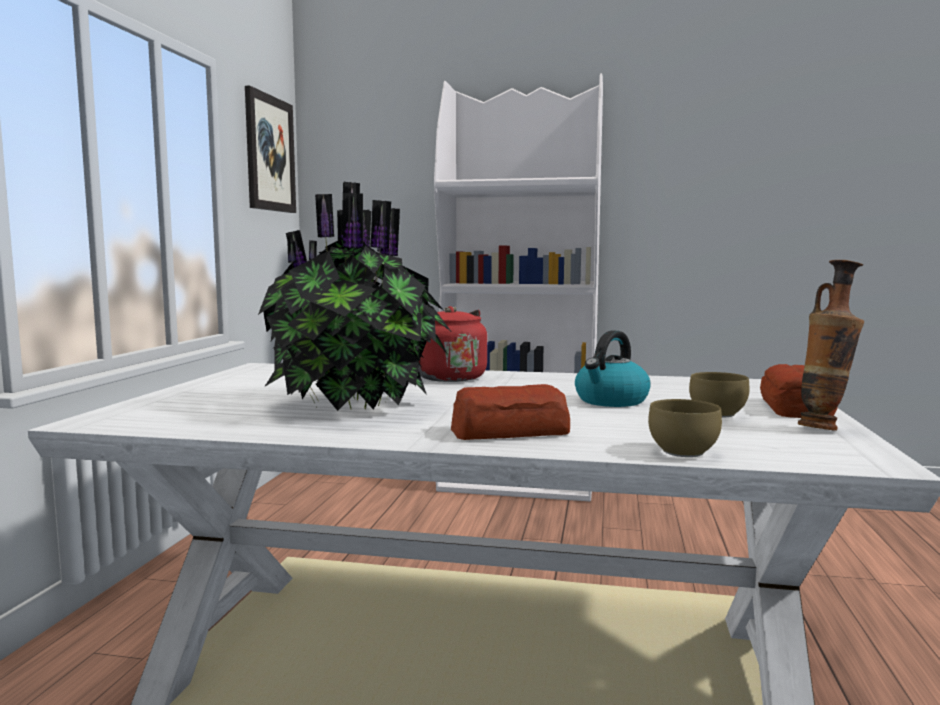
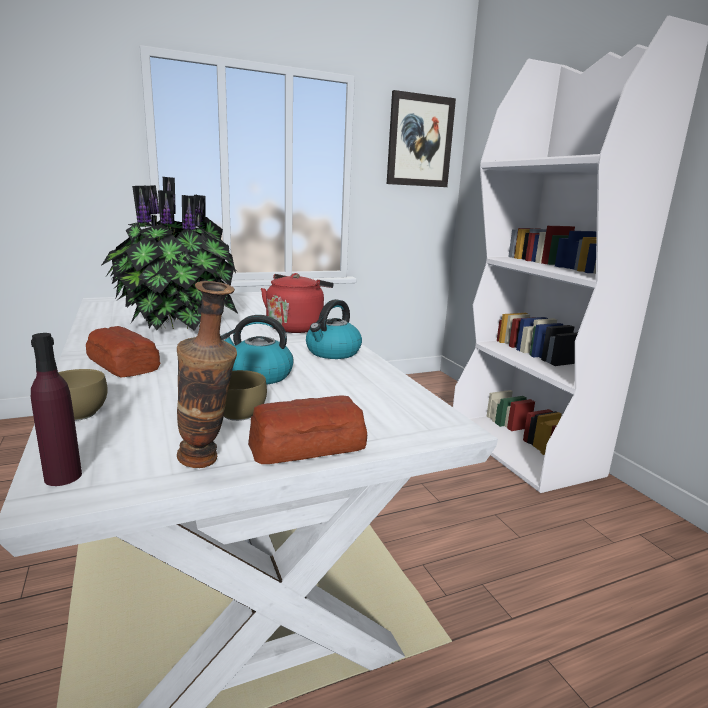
camera: 55 degrees right, 10 degrees up
(561, 380) = (333, 352): none -> kettle
(844, 461) = (63, 477): none -> purple bottle

